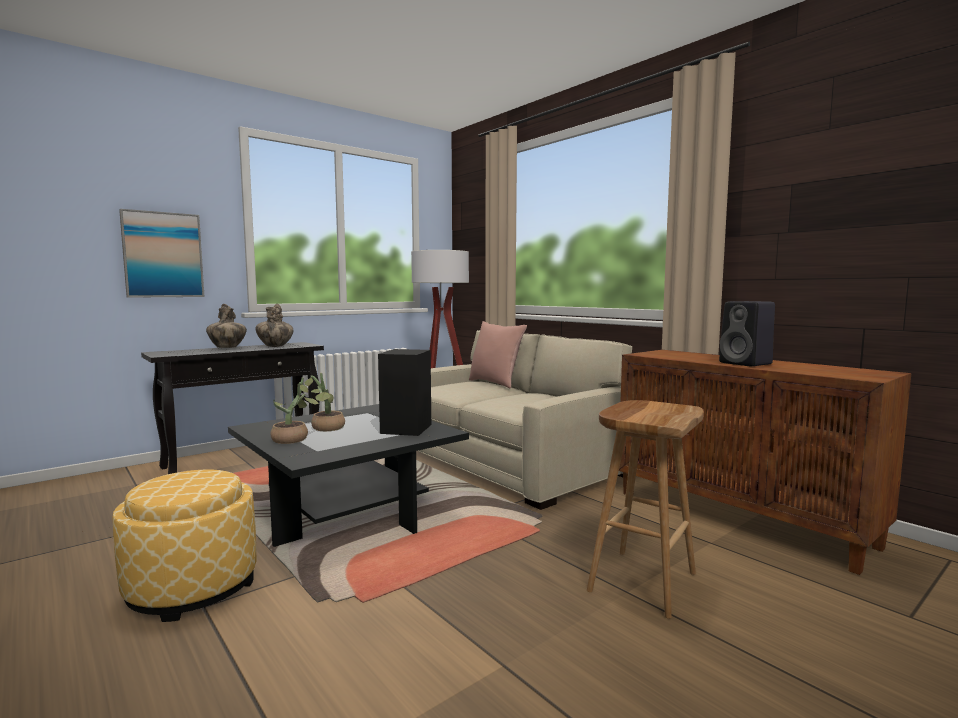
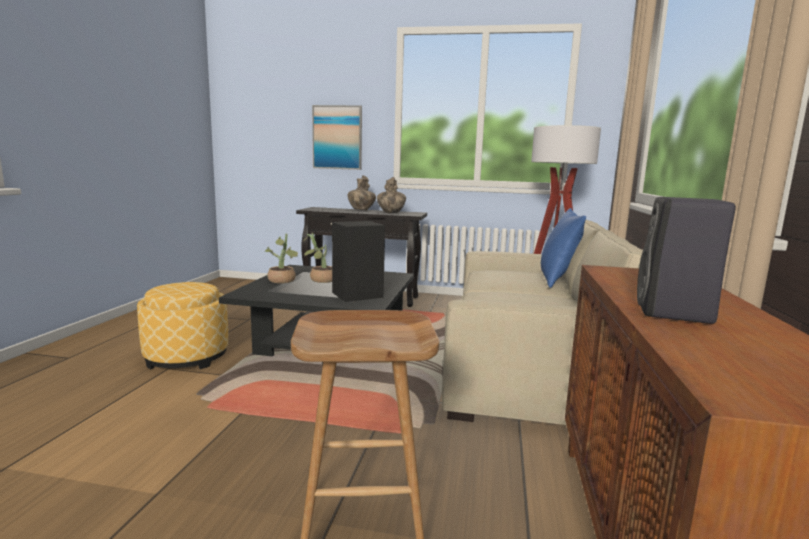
camera: 50 degrees right, 5 degrees up
(495, 383) = (557, 280): pink pillow -> blue pillow

